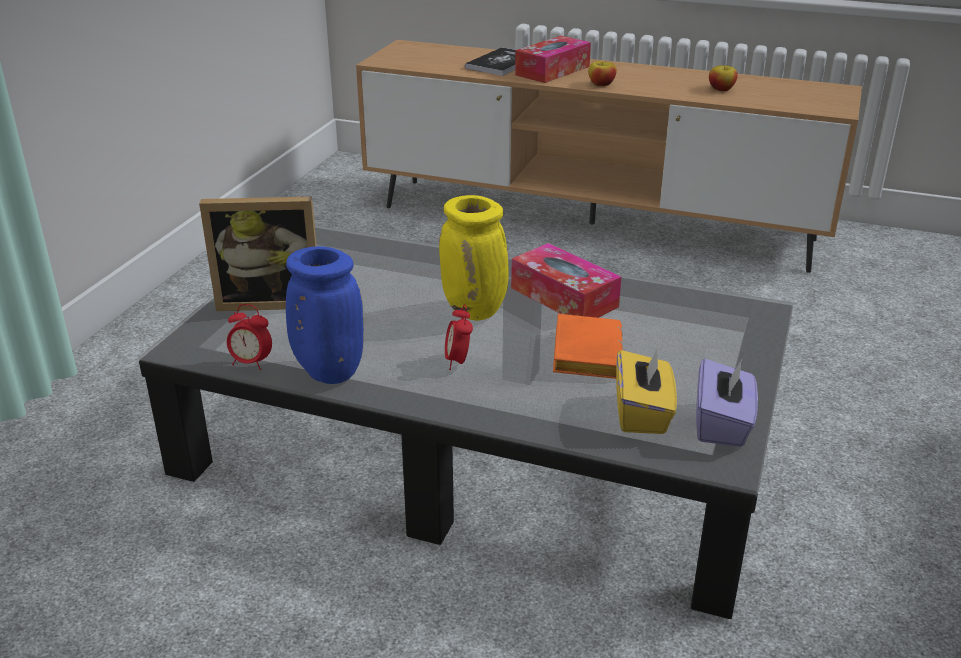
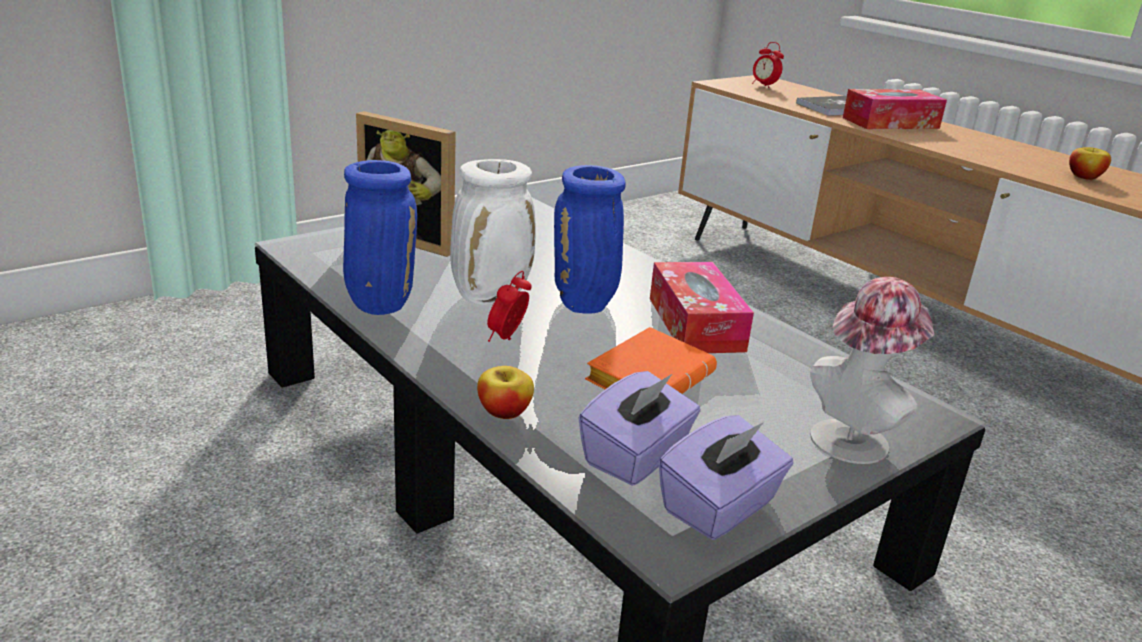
camera: 30 degrees right, 5 degrees down
(251, 363) = (329, 275): alarm clock -> alarm clock (764, 86)
(401, 331) = (491, 296): none -> white vase
(475, 311) = (585, 305): yellow vase -> blue vase
(601, 84) = (932, 143): apple -> apple (504, 412)
(642, 413) = (637, 457): yellow tissue box -> purple tissue box
(740, 344) = (855, 437): none -> hat

